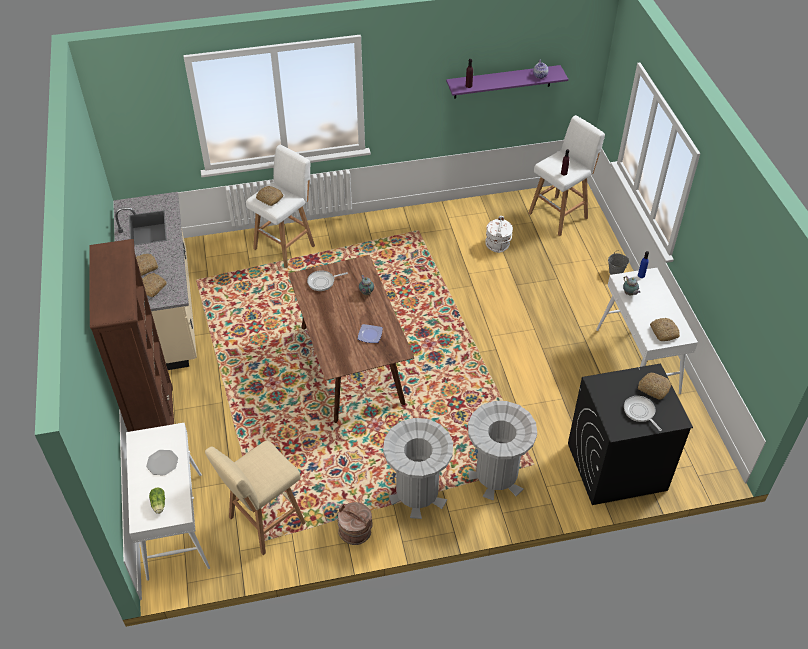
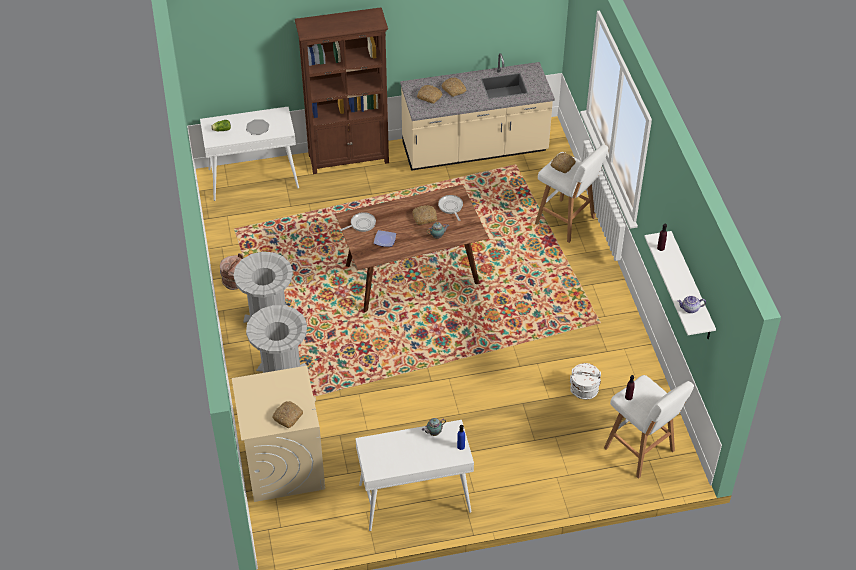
camera: 90 degrees right, 0 degrees up
(264, 522) = (251, 228): beige stool -> none
(503, 82) = (691, 287): purple shelf -> white shelf
(616, 272) = (548, 496): grey bucket -> none
(616, 467) = (283, 464): black washing machine -> beige washing machine
(640, 412) = (261, 403): frying pan -> frying pan (361, 224)
(663, 332) = (379, 454): bread -> bread (425, 217)

